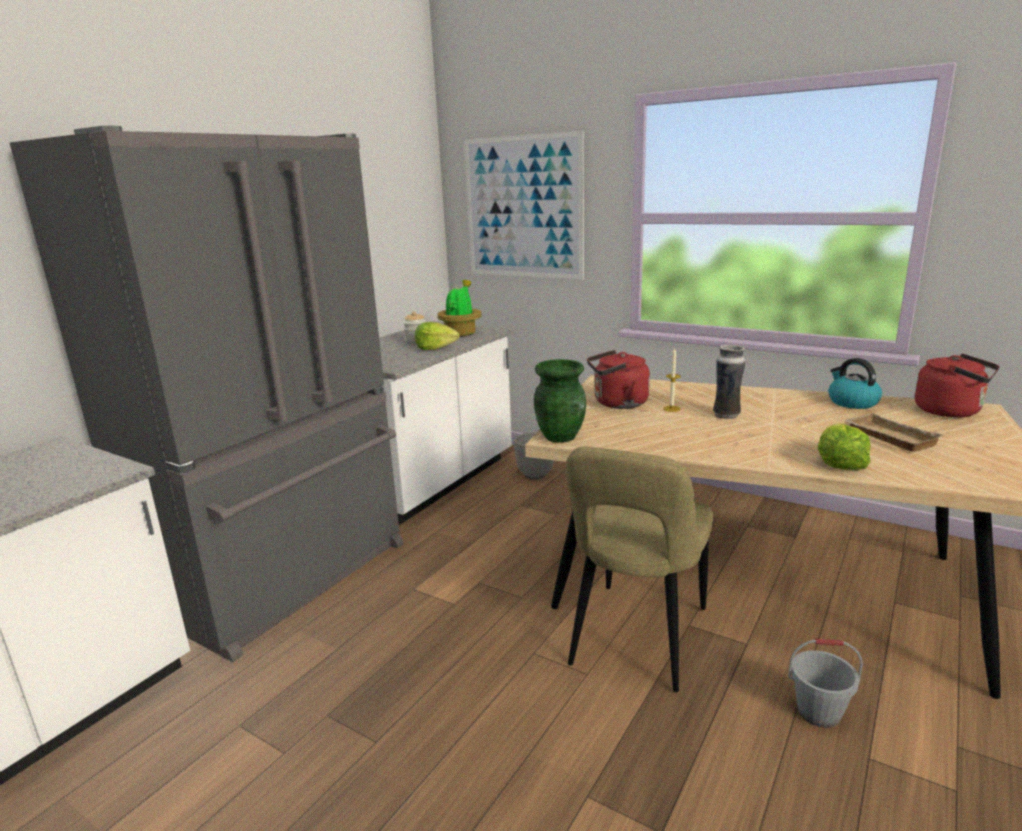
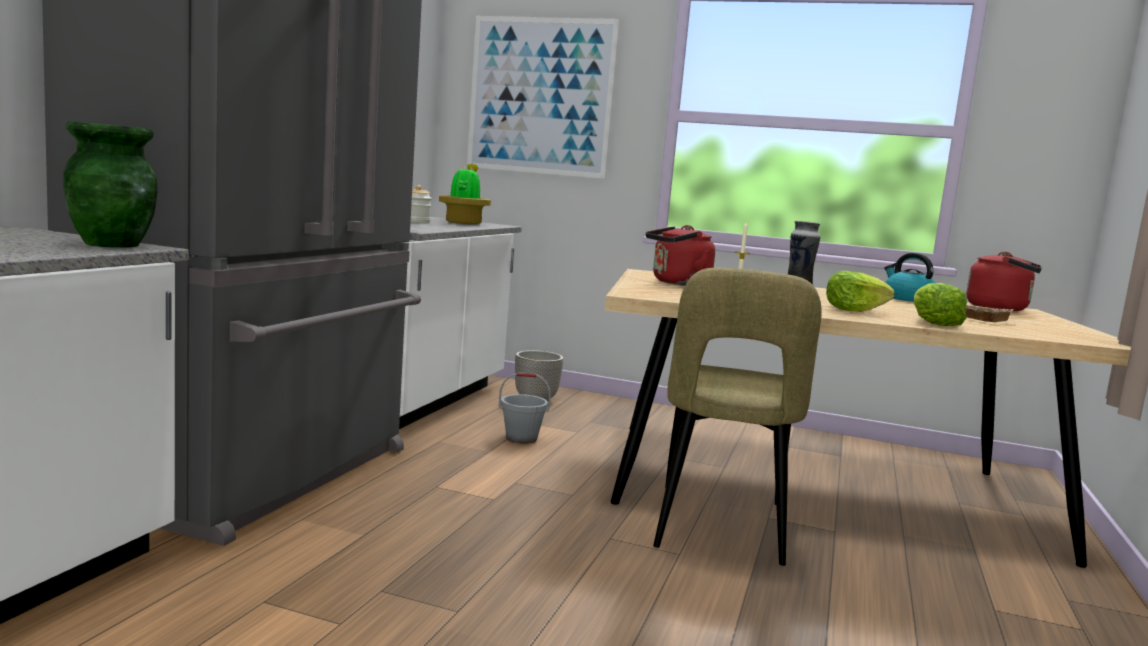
camera: 15 degrees left, 10 degrees down
(435, 348) = (446, 226): lettuce -> lettuce (854, 310)
(560, 436) = (640, 294): green vase -> green vase (113, 244)
(818, 712) = (931, 579): grey bucket -> grey bucket (521, 438)

